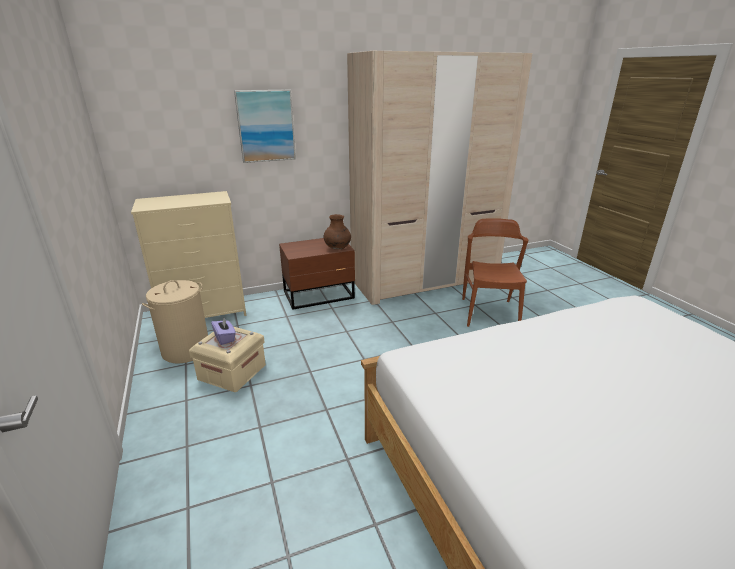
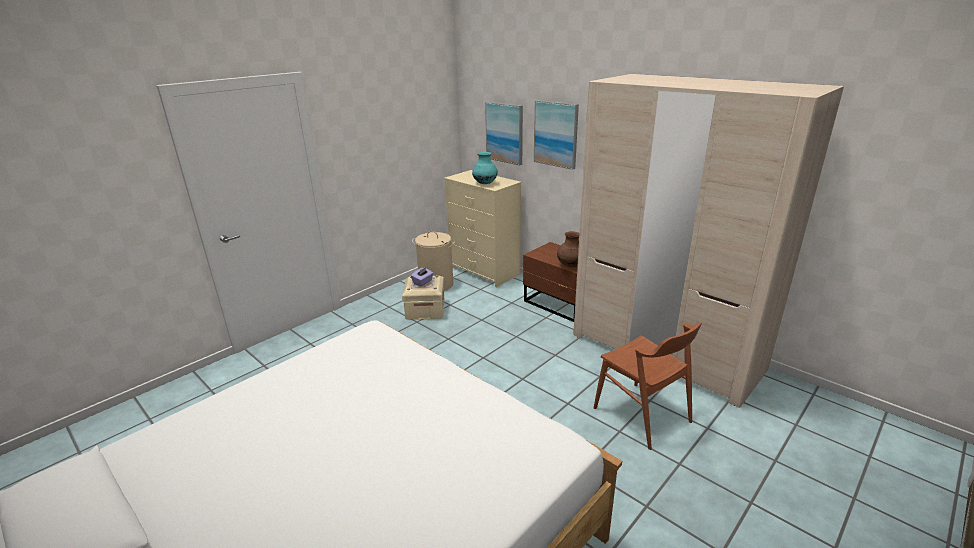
camera: 65 degrees right, 0 degrees up
(189, 137) = (504, 133): none -> picture
(200, 201) = (485, 183): none -> turquoise vase
(489, 313) = (642, 415): brown chair -> brown chair turned 75 degrees clockwise

